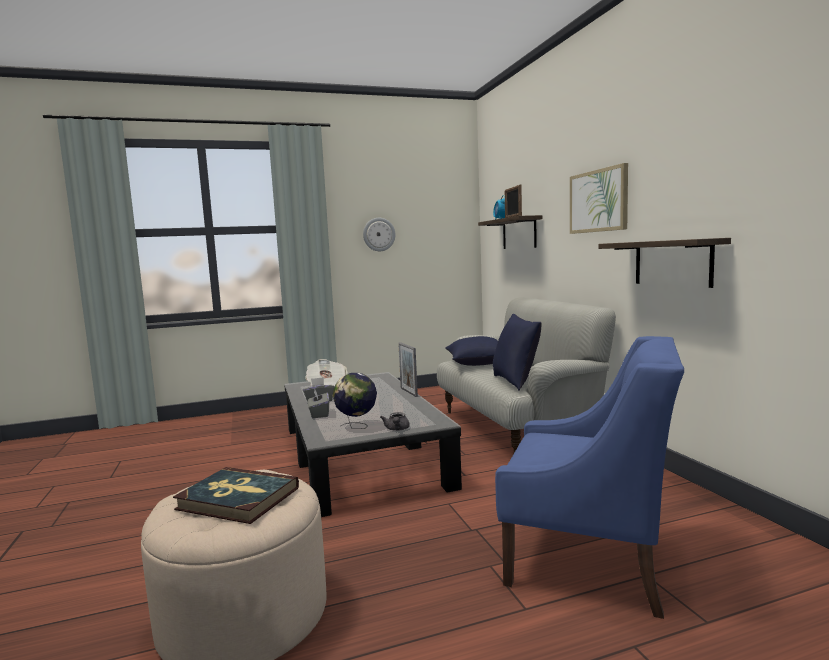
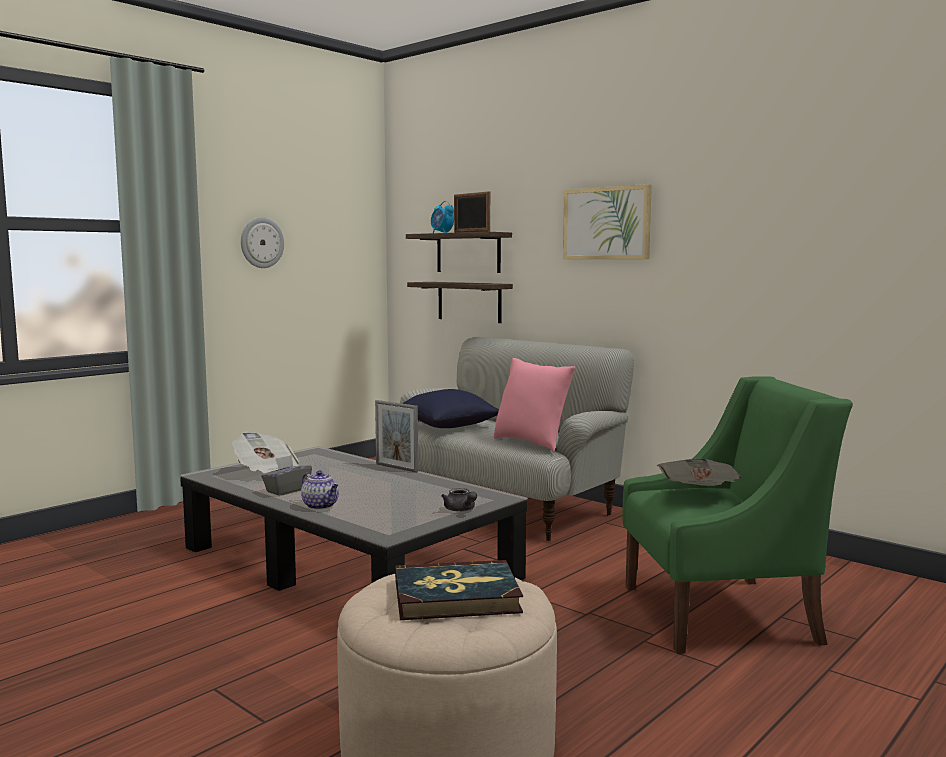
camera: 30 degrees left, 0 degrees up
(319, 414) = (321, 506): grey tissue box -> teapot
(357, 427) = (404, 514): globe -> none
(516, 382) = (531, 443): blue pillow -> pink pillow
(562, 444) = (698, 495): none -> newspaper
(589, 557) = (721, 613): blue armchair -> green armchair
(672, 263) = (710, 299): shelf -> shelf (469, 301)

